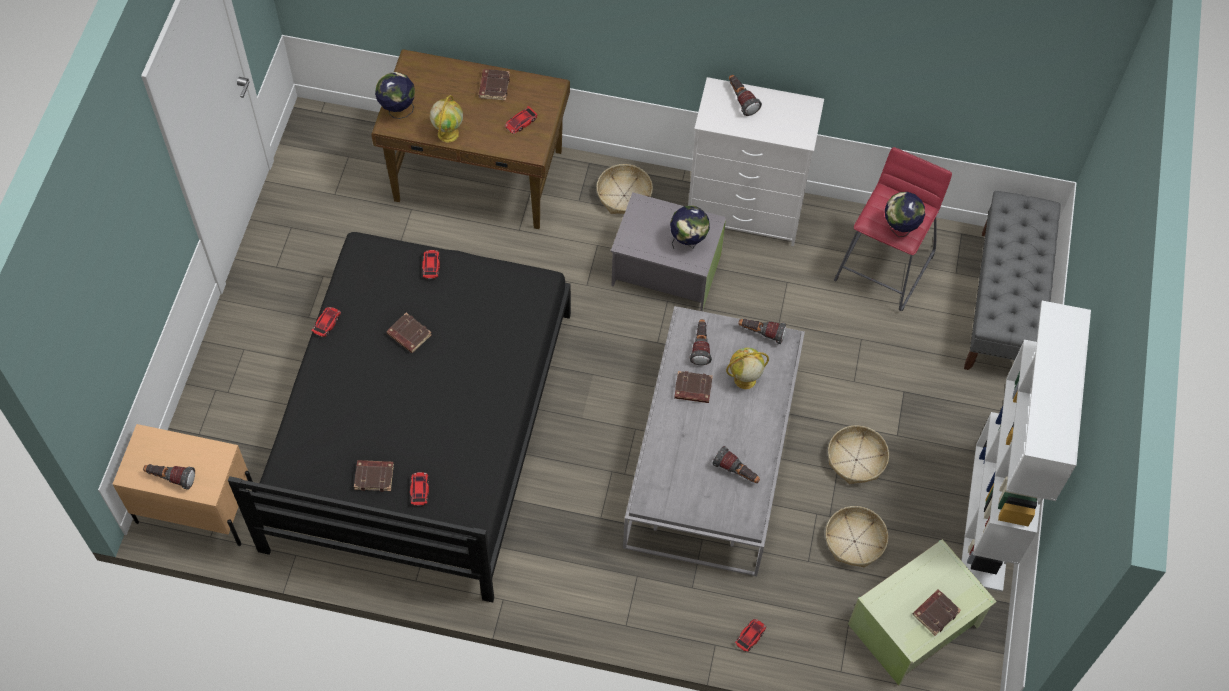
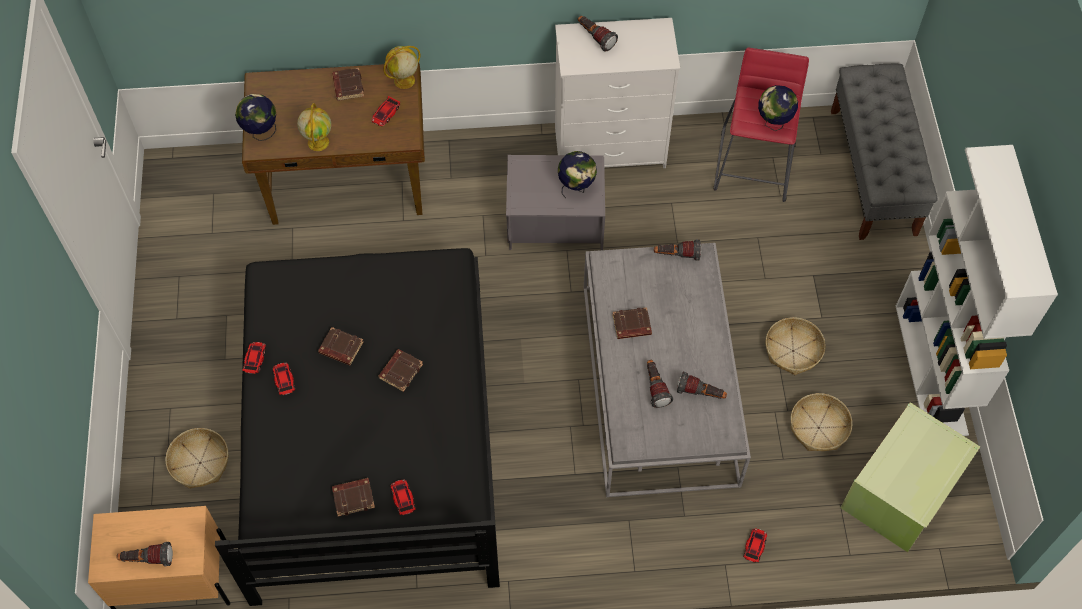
camera: 15 degrees left, 0 degrees up
(431, 265) = (340, 275): toy car -> toy car (284, 380)
(624, 195) = (492, 162): basket -> basket (200, 462)
(700, 346) = (624, 283): flashlight -> flashlight (655, 387)
(744, 379) = (676, 303): globe -> globe (404, 81)
(935, 613) = (929, 474): brown book -> brown book (400, 371)

